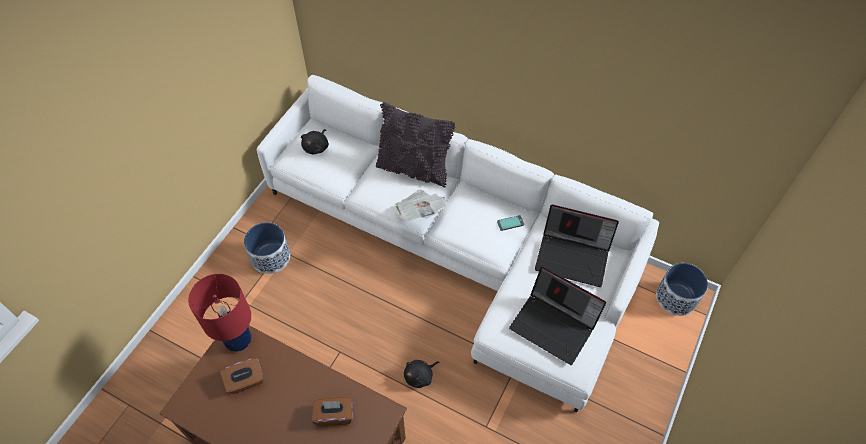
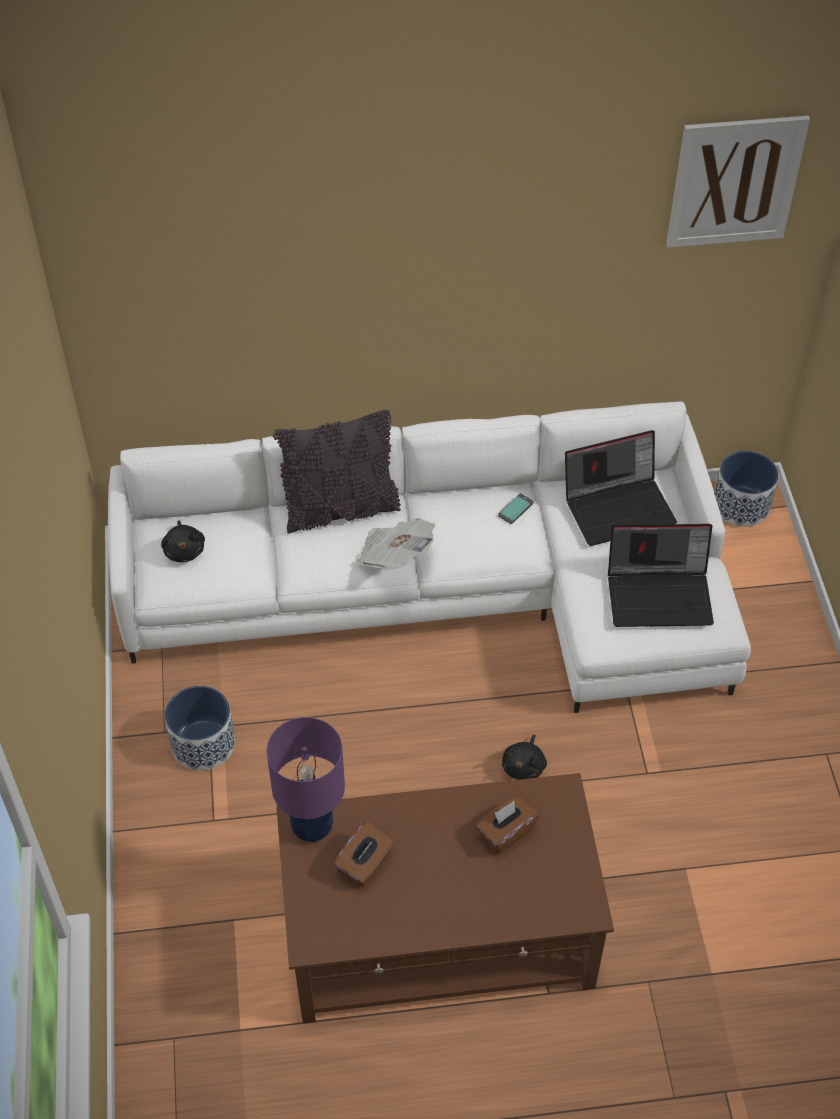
camera: 35 degrees left, 5 degrees down
(239, 340) = (312, 826): red table lamp -> purple table lamp
(738, 74) = (735, 182): none -> picture

